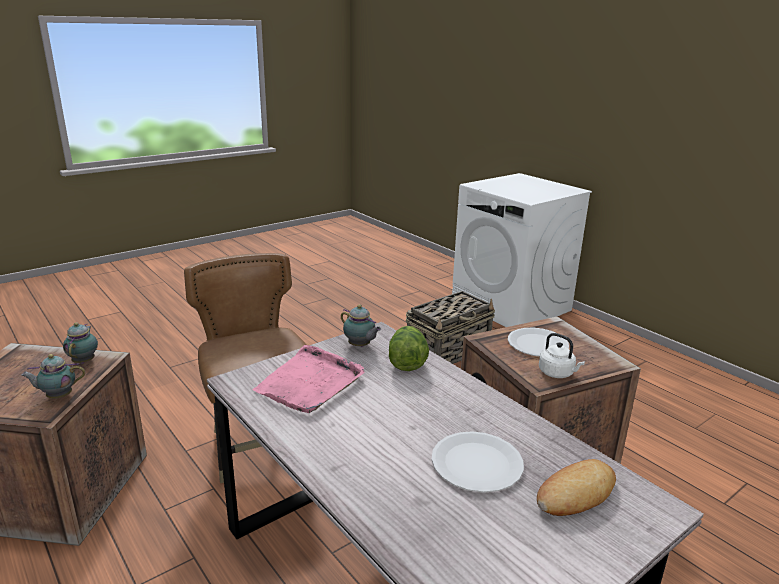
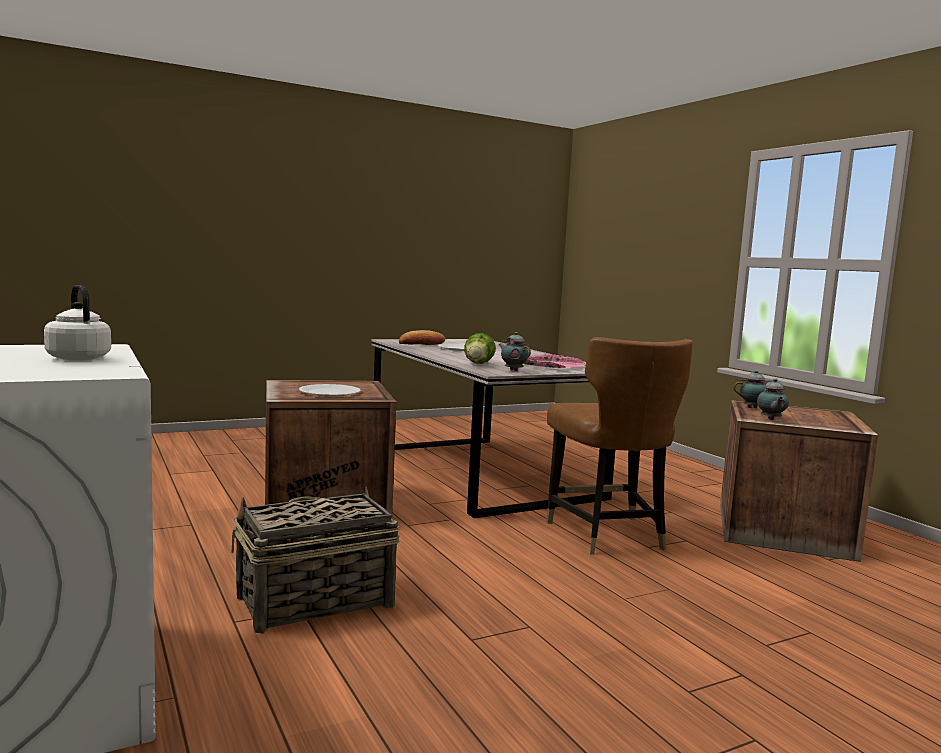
camera: 170 degrees left, 15 degrees down
(557, 373) = (343, 383): white kettle -> white kettle (77, 358)

